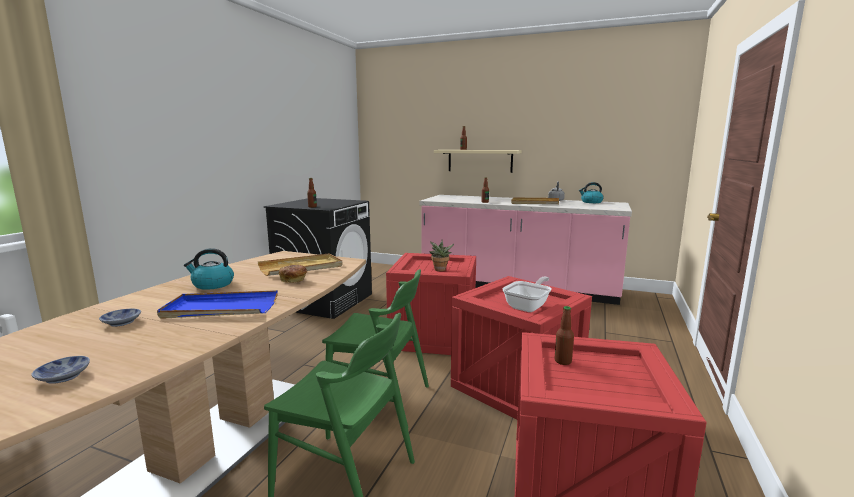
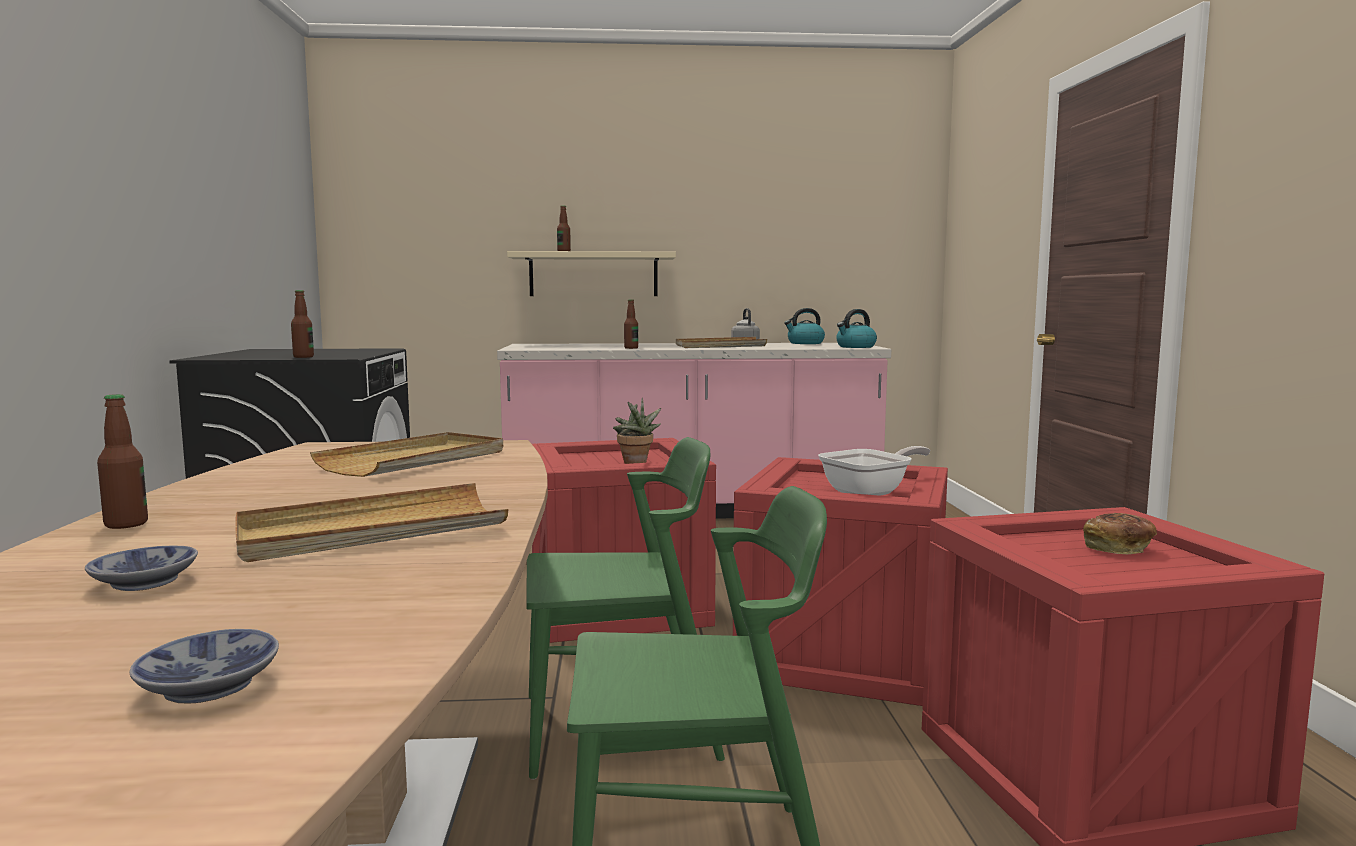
camera: 25 degrees left, 5 degrees down
(212, 285) = (252, 501): kettle -> kettle (855, 347)
(220, 309) = (371, 531): blue tray -> beige tray
(293, 280) = (444, 477): bread -> bread (1118, 549)
(528, 306) = (871, 492): frying pan -> frying pan turned 45 degrees clockwise
(563, 361) = (1038, 547): bottle -> bottle (126, 524)

